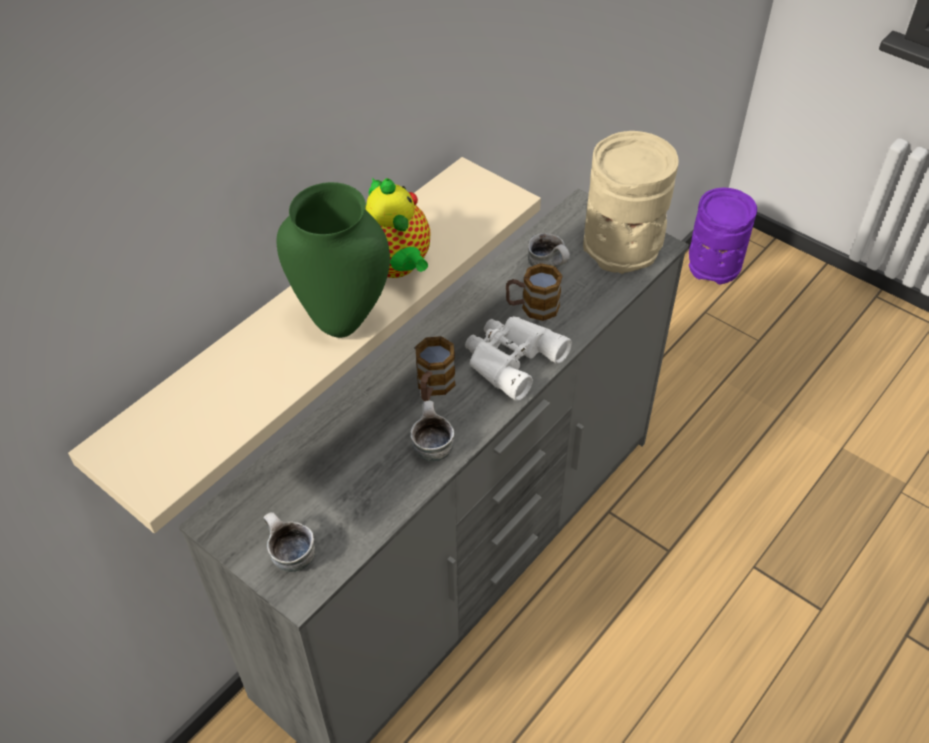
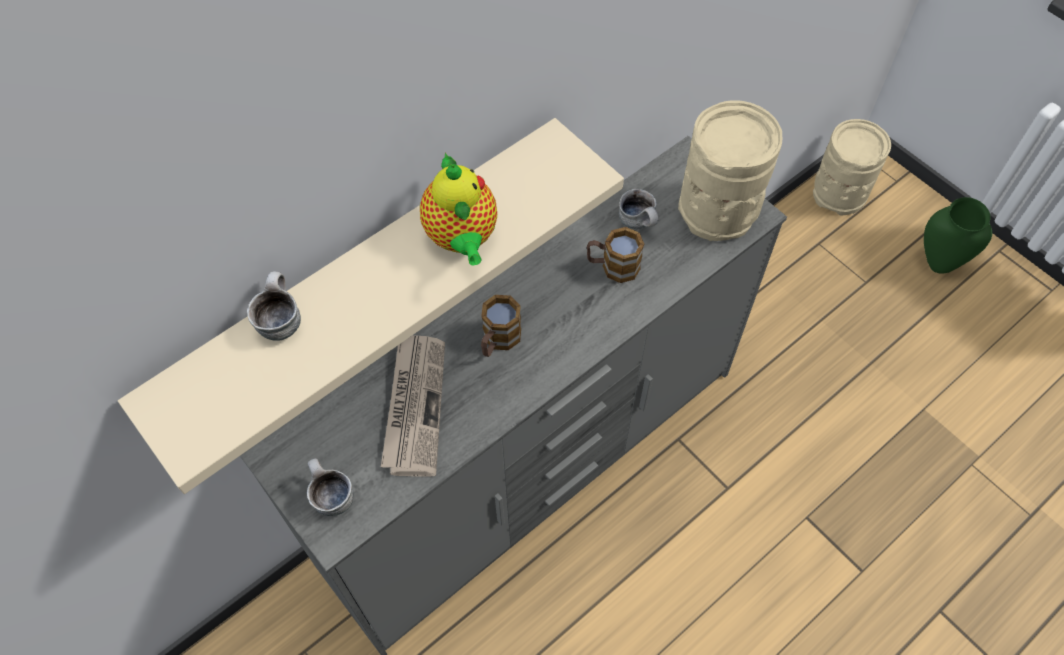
camera: 10 degrees right, 10 degrees up
(342, 324) = (396, 298): green vase -> green vase (937, 264)
(360, 457) = (414, 405): none -> newspaper
(431, 445) = (483, 403): mug -> mug (279, 320)
(510, 359) = (579, 321): white binoculars -> none
(714, 265) = (839, 193): purple vase -> beige vase

